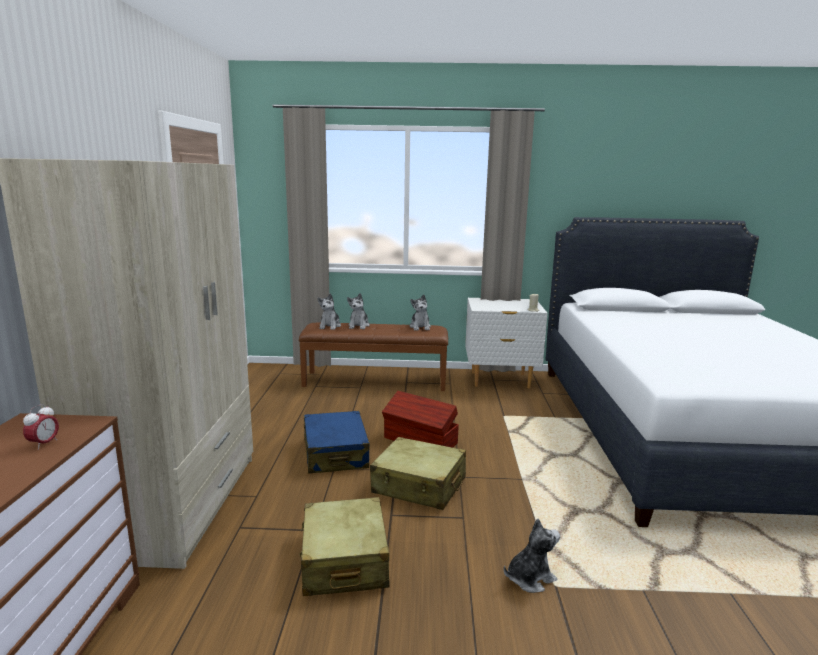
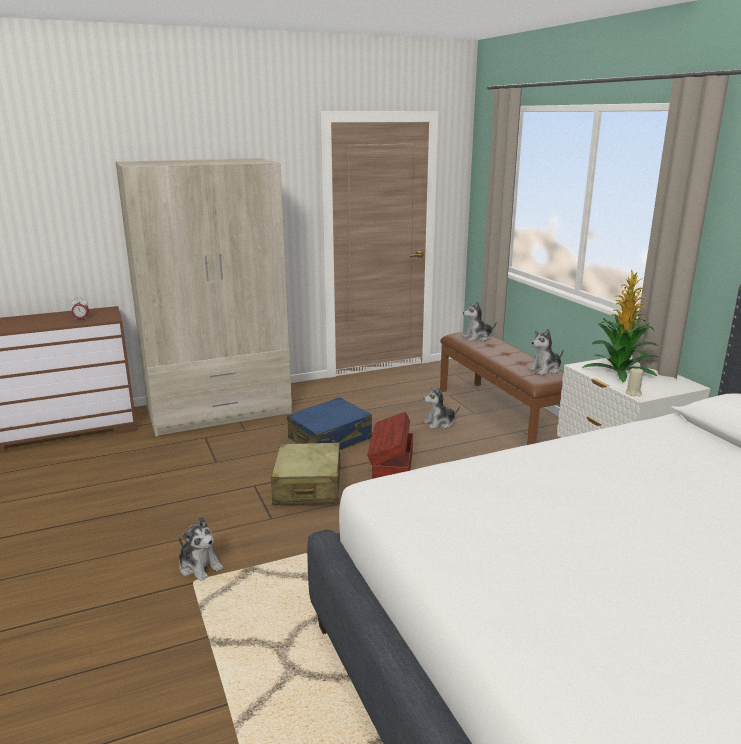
camera: 65 degrees right, 5 degrees up
(344, 561) = (186, 482): beige suitcase -> none
(359, 326) = (499, 346): plush toy -> plush toy (440, 423)
(497, 305) = (620, 372): none -> potted plant

